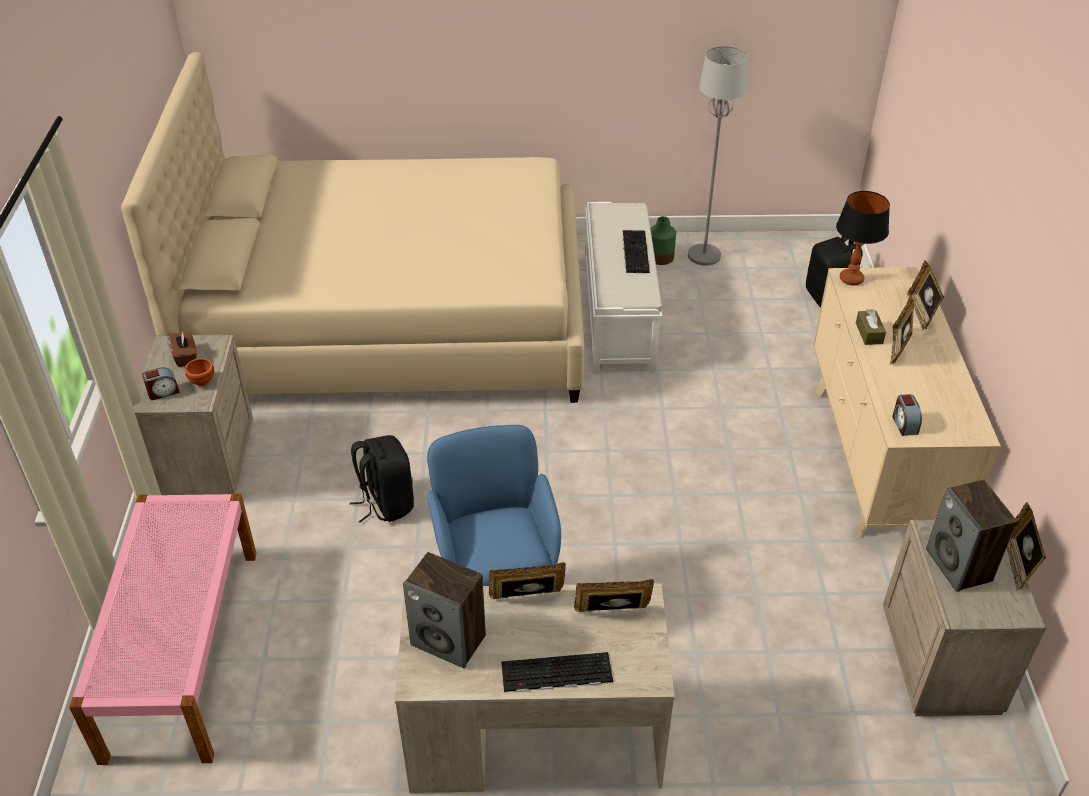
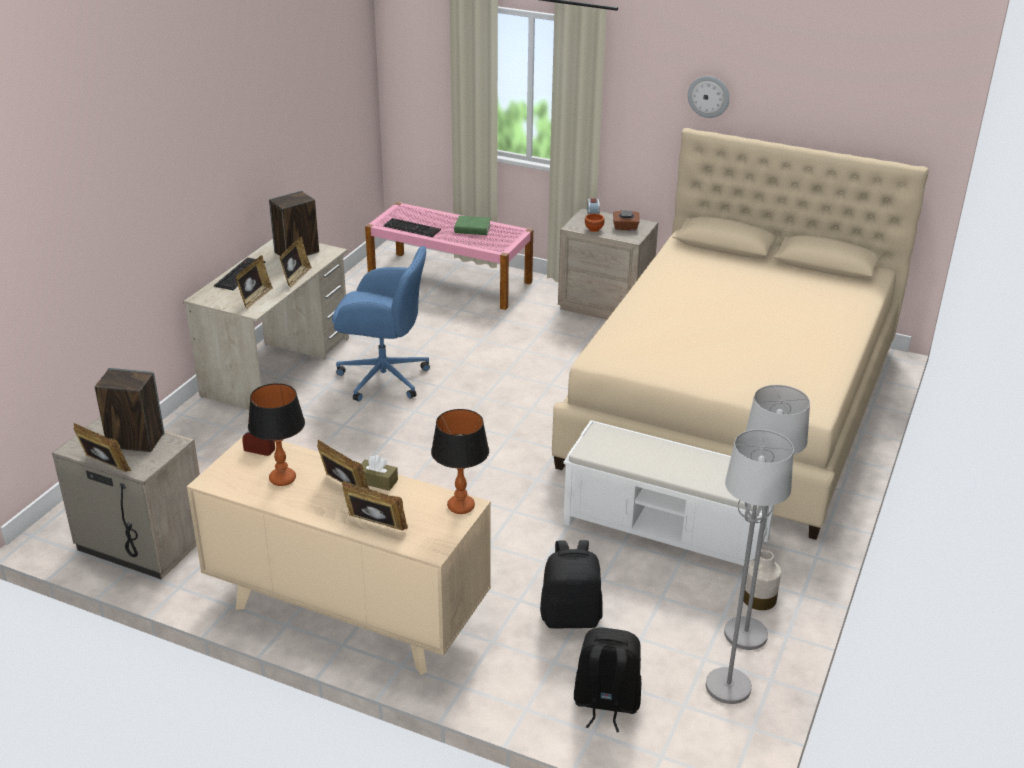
camera: 115 degrees right, 10 degrees down
(107, 150) = (708, 96): none -> wall clock
(160, 560) = (472, 229): none -> green book
(386, 503) = (511, 359): black backpack -> black backpack (571, 617)
(634, 251) = (667, 468): keyboard -> keyboard (413, 228)
(660, 257) = (759, 598): green vase -> beige vase
(761, 253) = (728, 687): none -> grey floor lamp
(926, 389) = (282, 479): none -> table lamp

